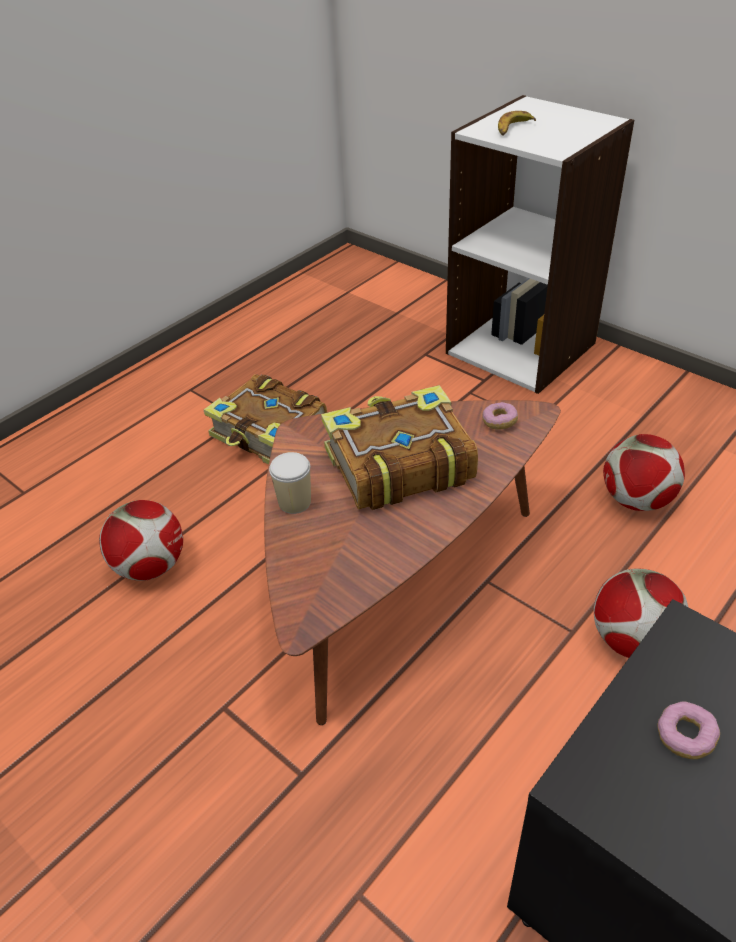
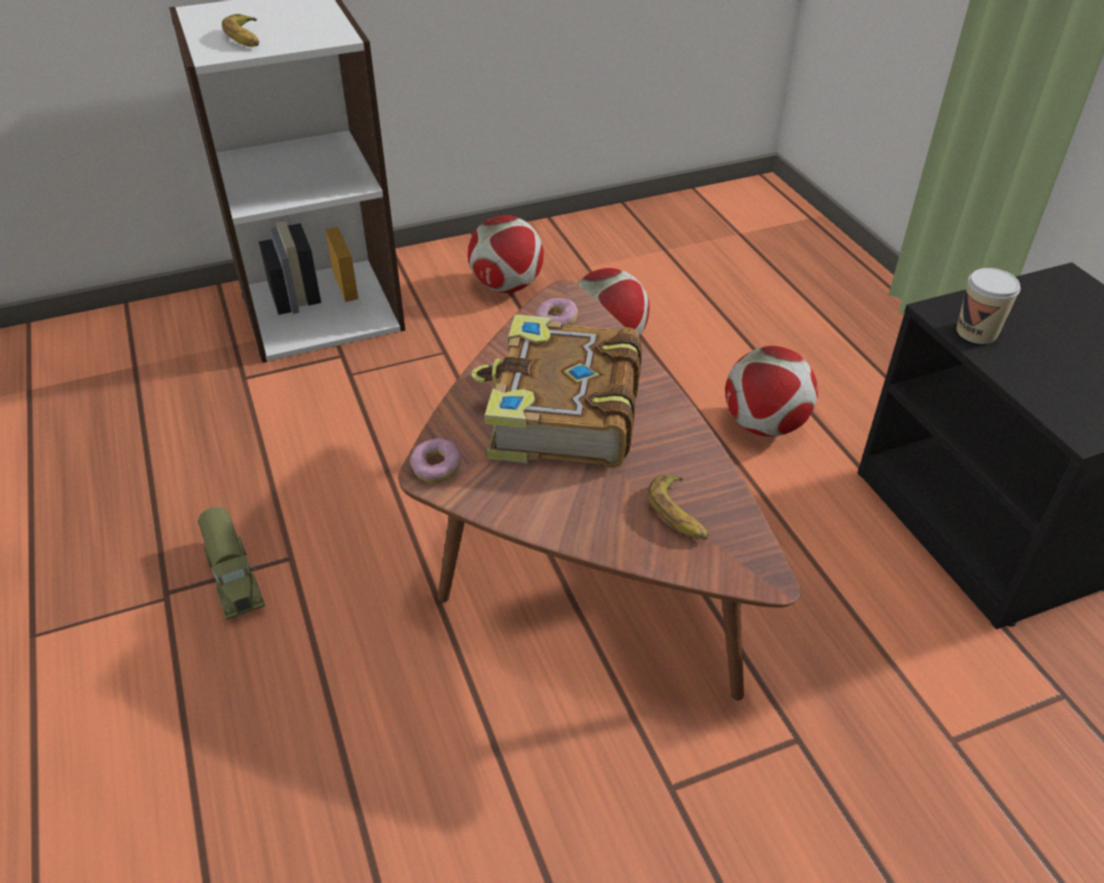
camera: 65 degrees left, 0 degrees up
(151, 567) = (376, 803): football -> football (507, 286)
(269, 434) = (235, 577): book -> toy truck
(294, 502) = (560, 517): cup -> cup (976, 332)
(336, 559) = (679, 514): none -> banana
(685, 737) = (1049, 357): donut -> donut (436, 469)

